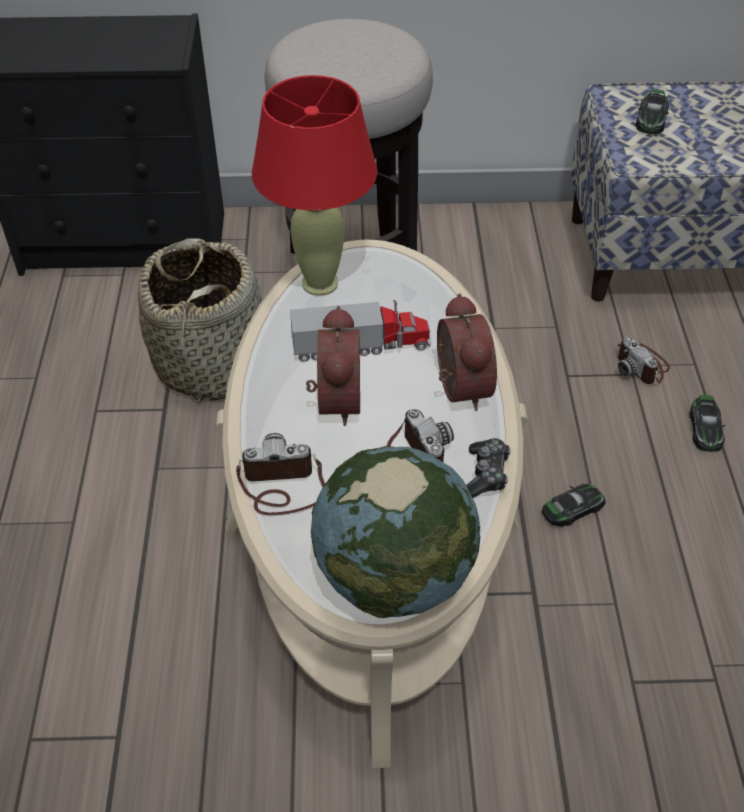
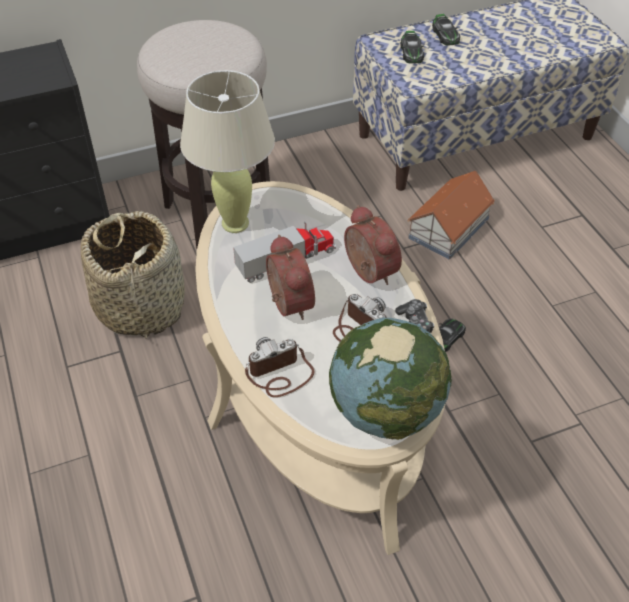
camera: 20 degrees left, 0 degrees up
(319, 283) = (235, 223): red table lamp -> beige table lamp
(641, 365) = (449, 228): camera -> toy house
(705, 428) = (508, 260): toy car -> toy car (445, 35)

